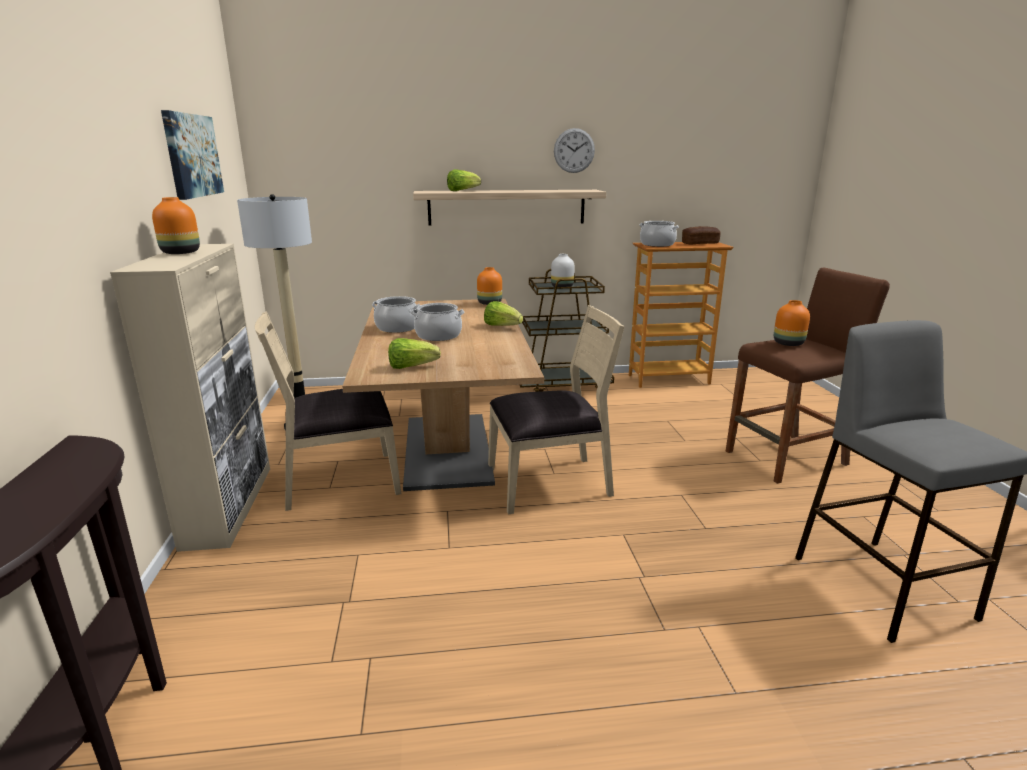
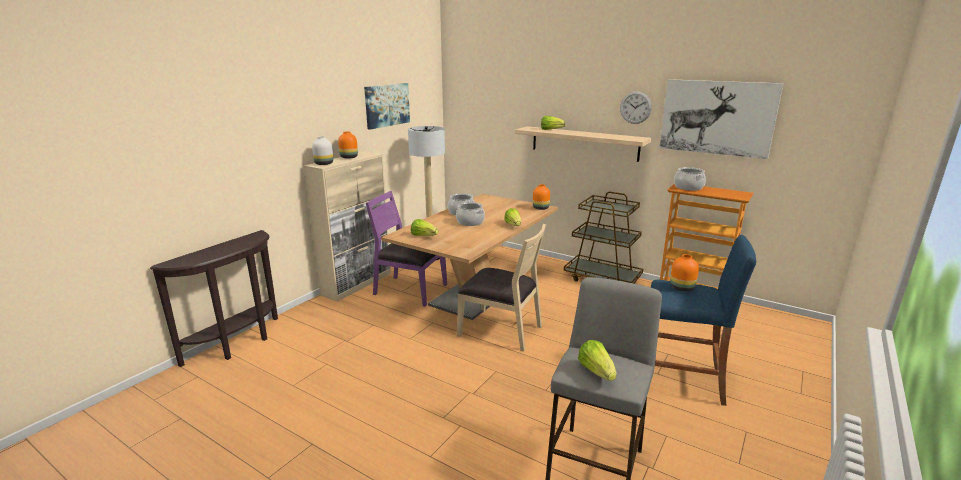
camera: 40 degrees right, 0 degrees up
(340, 481) = (409, 290): beige chair -> purple chair
(562, 287) = (607, 206): white vase -> white vase (324, 164)
(670, 157) = (717, 117): none -> picture
(700, 243) = (729, 192): bread -> none
(786, 458) = (681, 381): brown stool -> blue stool
(955, 440) = (596, 371): none -> lettuce

